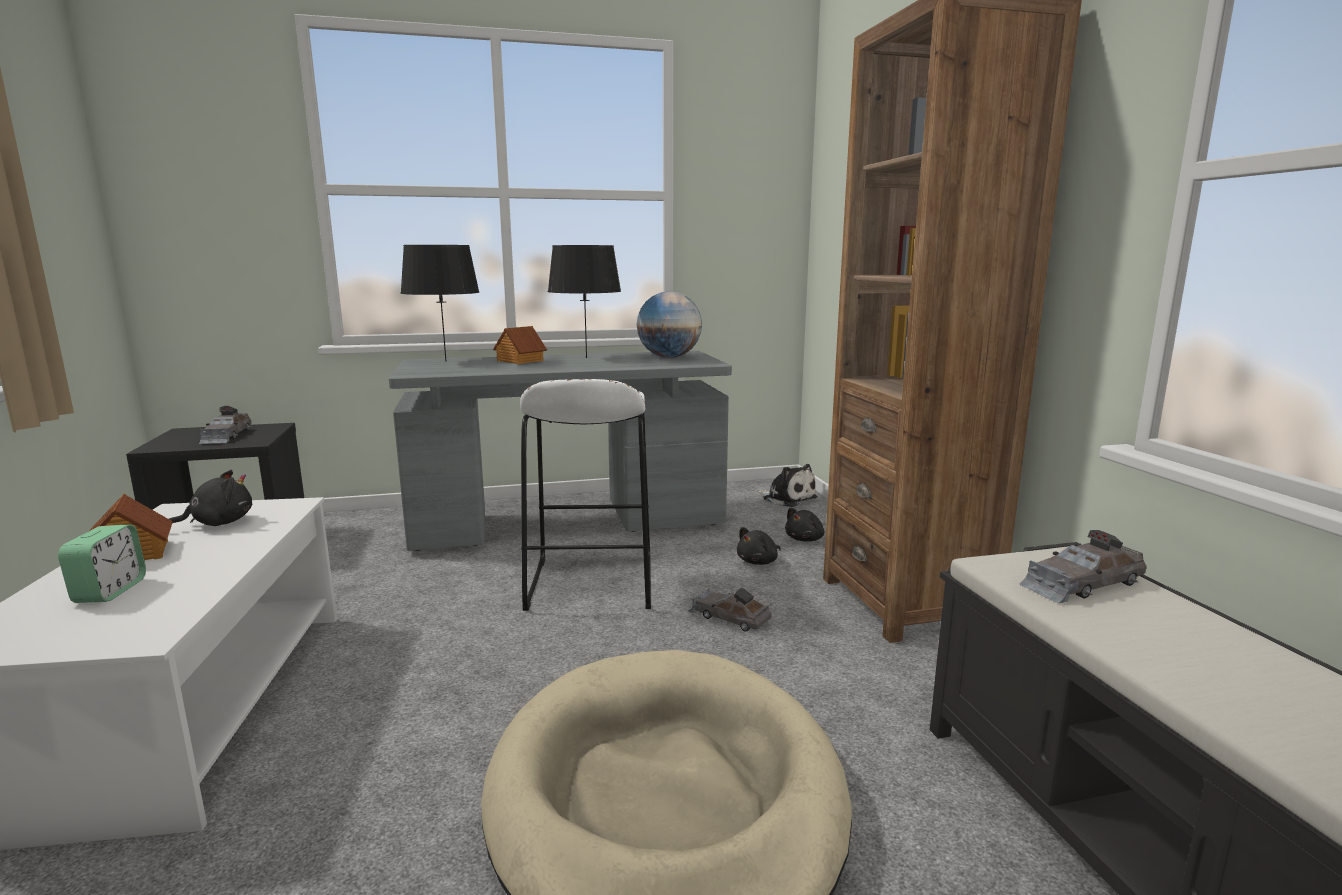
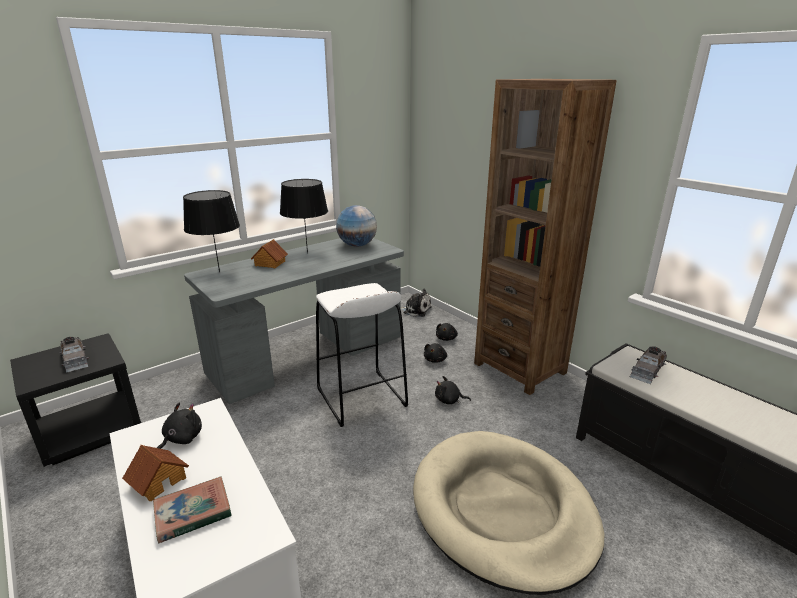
camera: 25 degrees left, 10 degrees up
(110, 591) = (193, 513): alarm clock -> book
(728, 617) = (449, 400): grey toy car -> black plush toy

